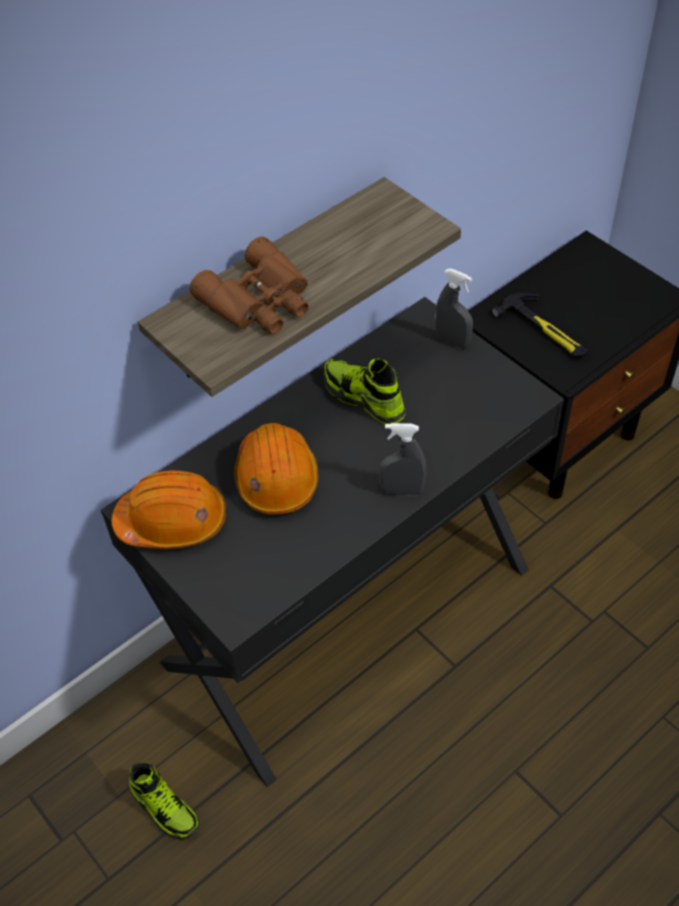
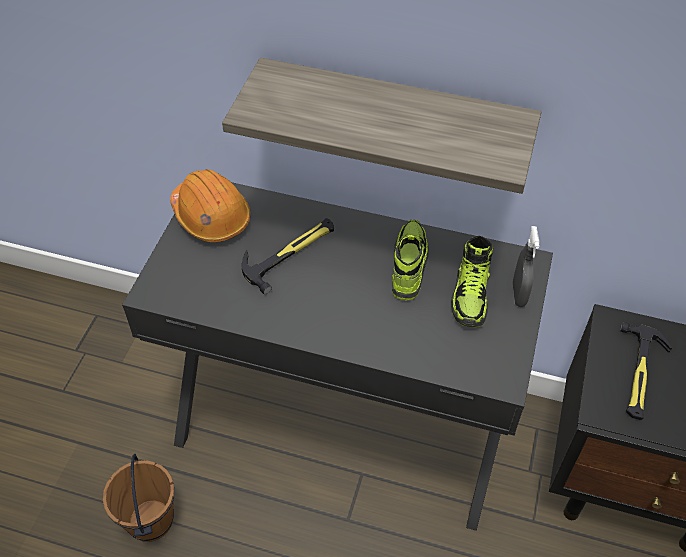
camera: 55 degrees right, 0 degrees up
(165, 808) = (126, 393): shoe -> shoe (471, 295)
(260, 301) = (330, 107): brown binoculars -> none
(277, 478) = (290, 253): orange hard hat -> hammer
(340, 852) = (149, 520): none -> brown bucket
(402, 491) = (333, 336): grey spray bottle -> none

